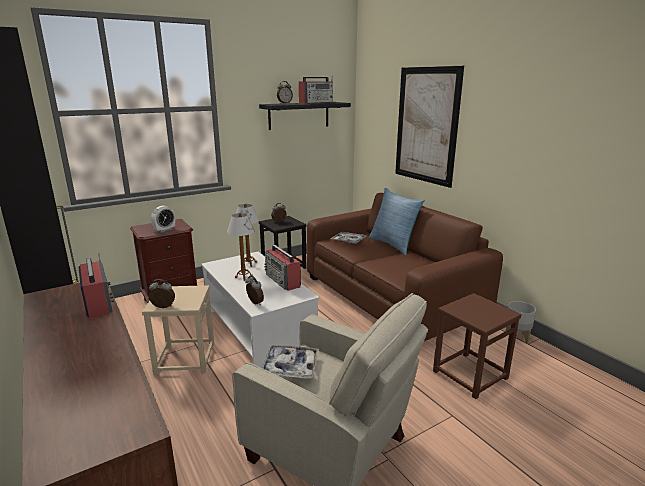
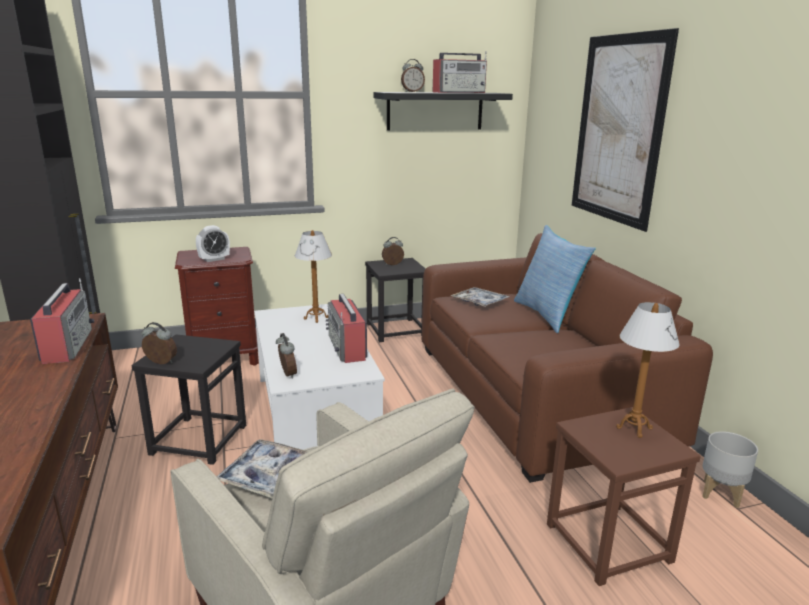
camera: 15 degrees right, 0 degrees up
(185, 358) = (198, 439): beige stool -> black stool
(243, 277) = (297, 335): table lamp -> table lamp (633, 428)

